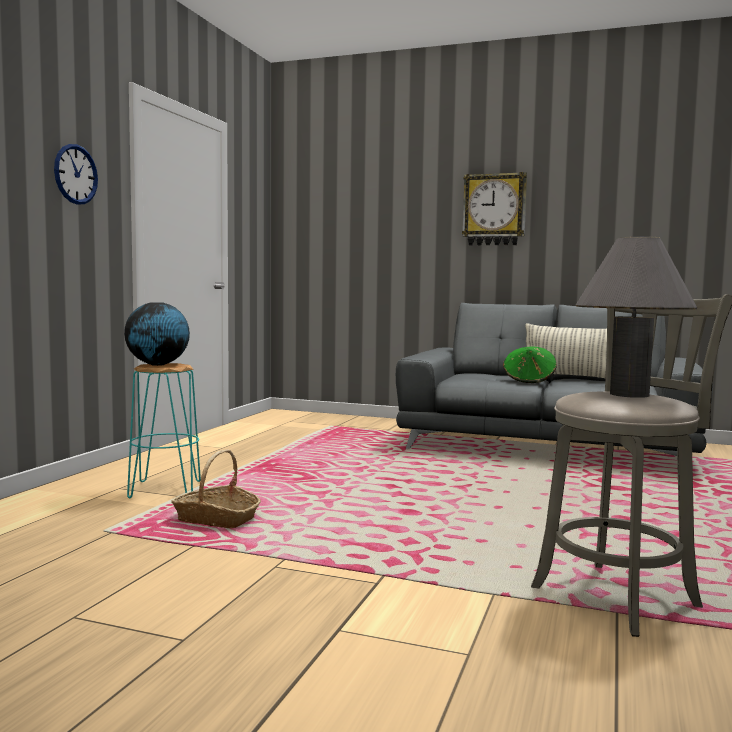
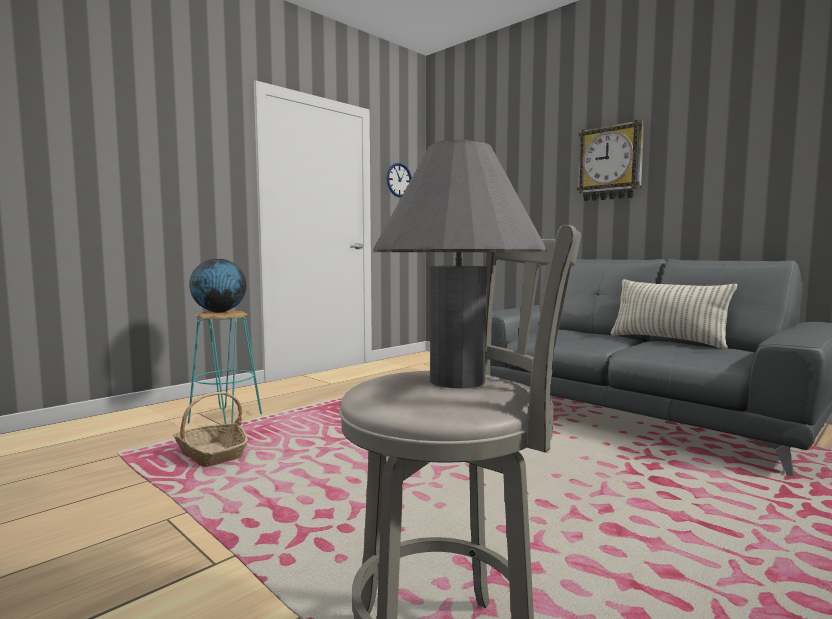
camera: 25 degrees right, 0 degrees up
(75, 174) = (192, 157): wall clock -> wall clock (399, 180)
(529, 380) = (606, 341): green hat -> none

